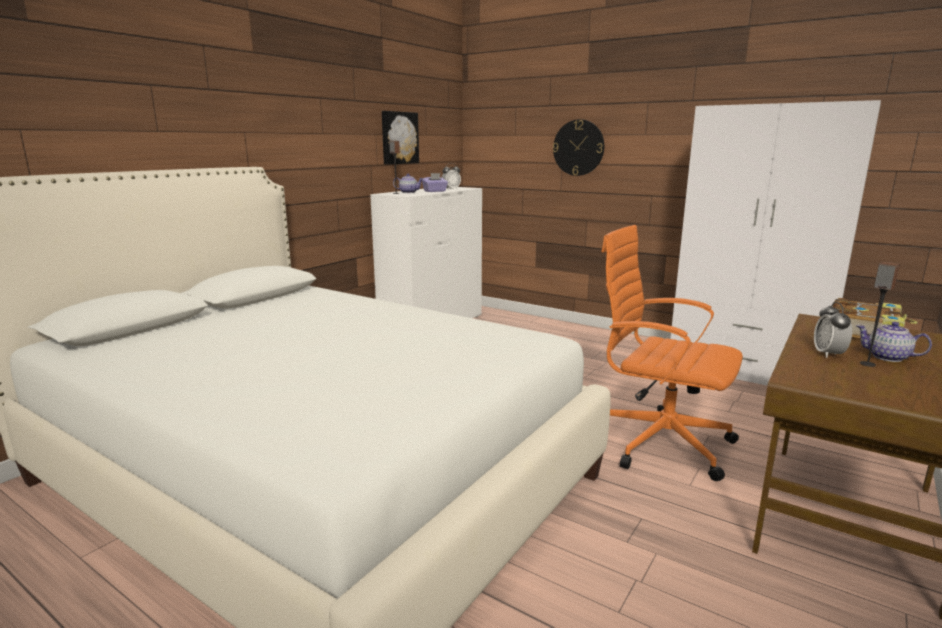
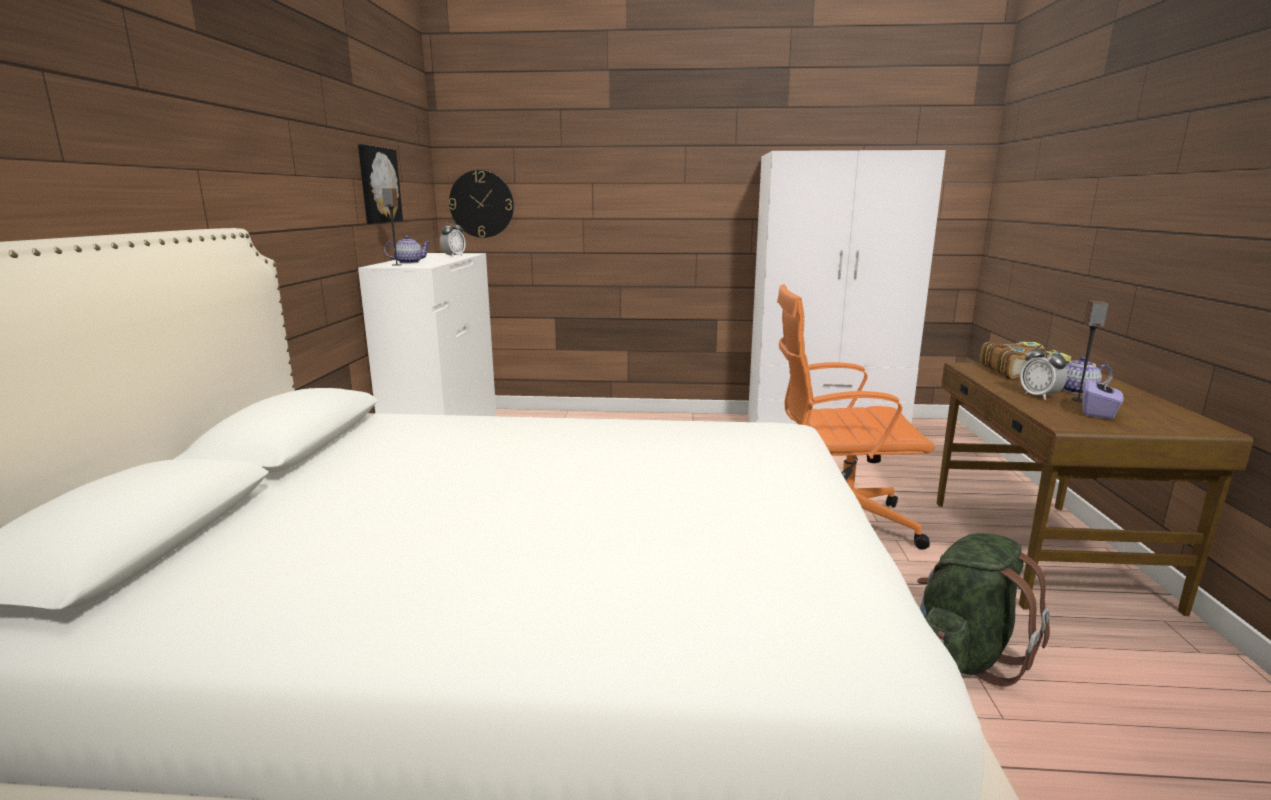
camera: 30 degrees left, 0 degrees up
(435, 191) = (441, 259): purple tissue box -> purple tissue box (1098, 413)
(578, 147) = (604, 199): wall clock -> wall clock (481, 204)
(645, 562) = (965, 655): none -> green backpack

